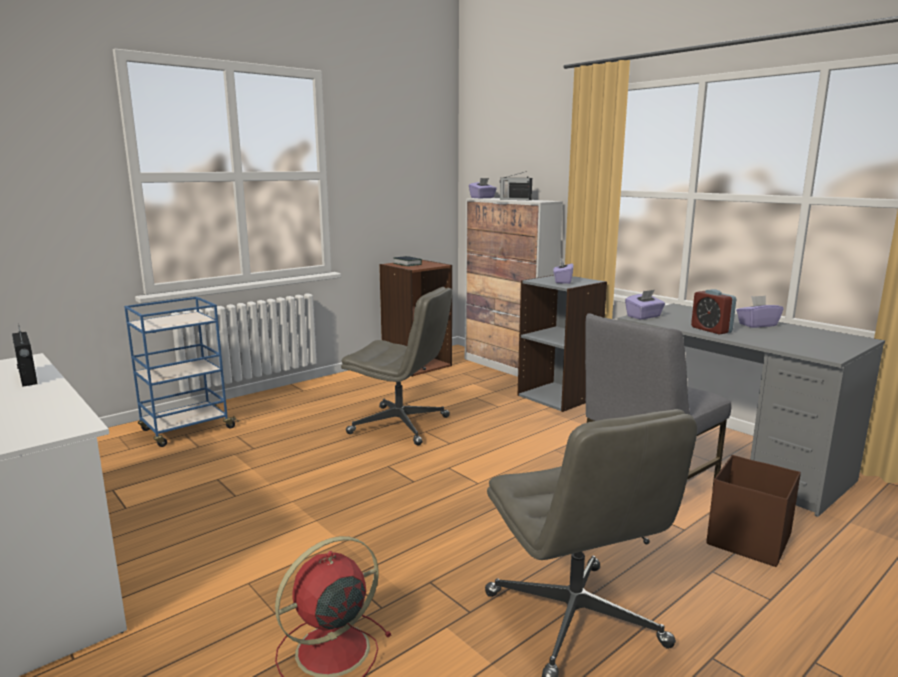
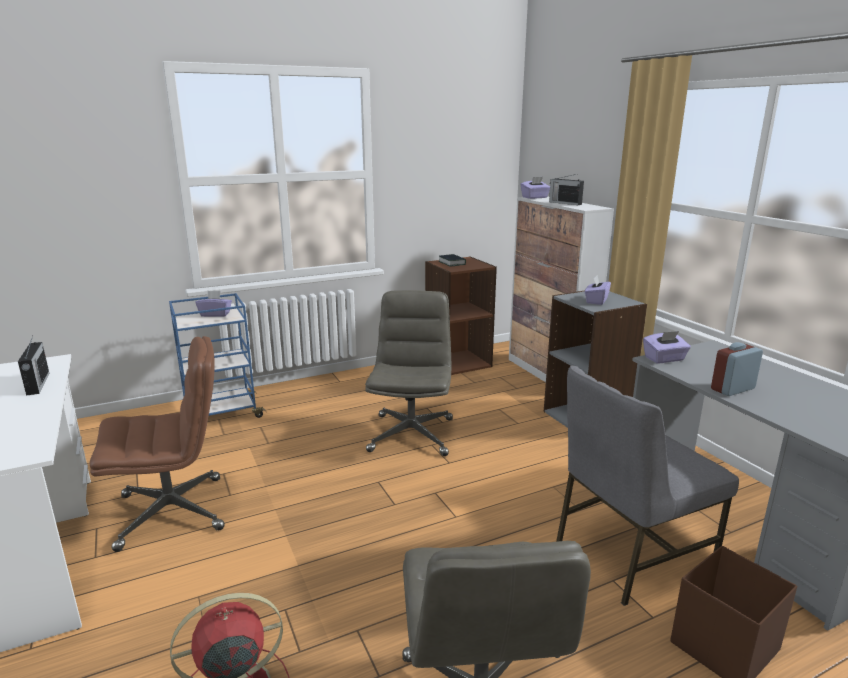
camera: 15 degrees right, 5 degrees up
(178, 518) = (173, 512): none -> brown office chair
(401, 425) = (411, 434): grey office chair -> grey office chair turned 120 degrees counterclockwise
(711, 330) = (732, 389): alarm clock -> alarm clock turned 75 degrees clockwise
(757, 325) = (797, 386): purple tissue box -> purple tissue box (215, 314)

